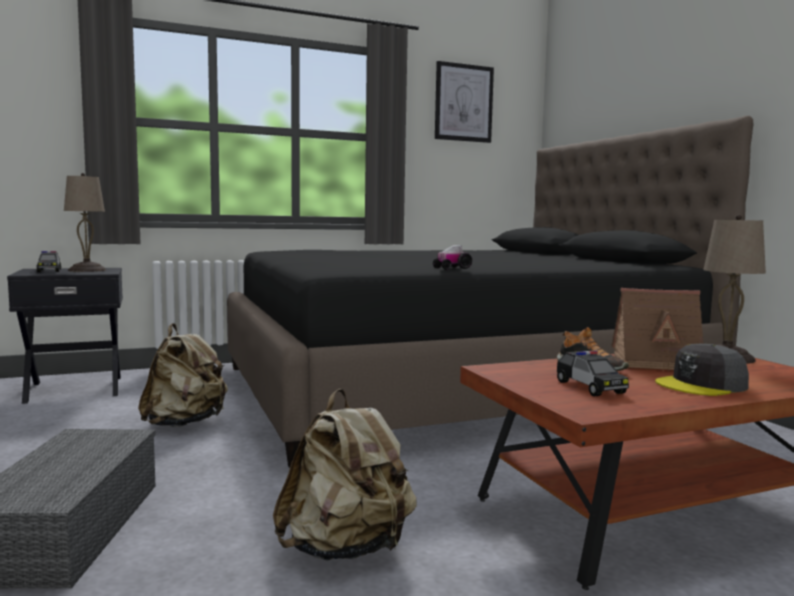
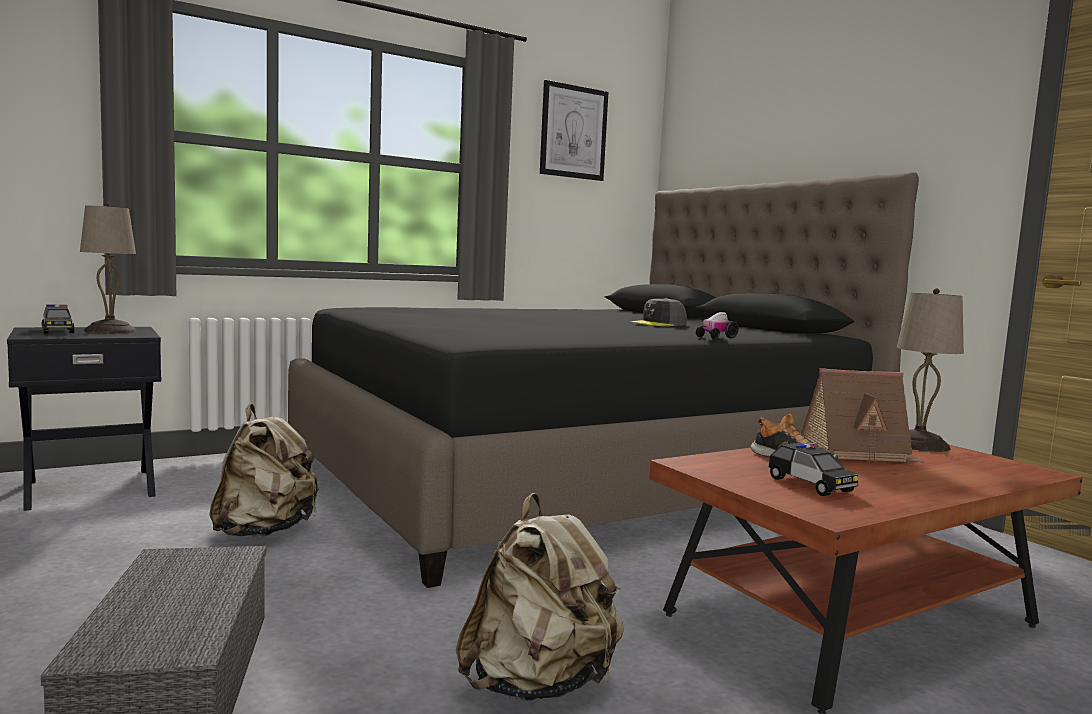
camera: 10 degrees left, 0 degrees up
(451, 268) = (607, 339): toy car -> toy car (715, 338)
(702, 385) = (919, 479): grey cap -> grey cap (659, 324)

